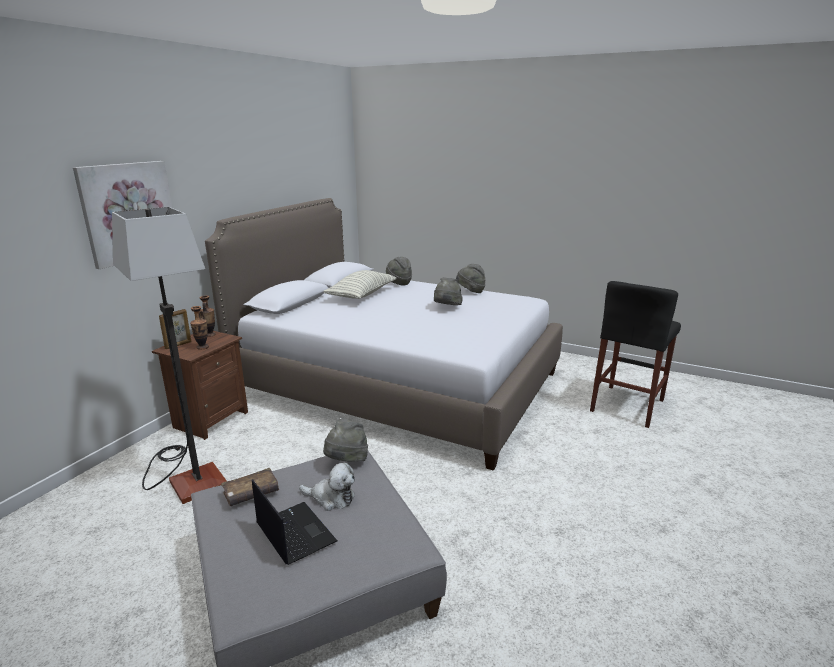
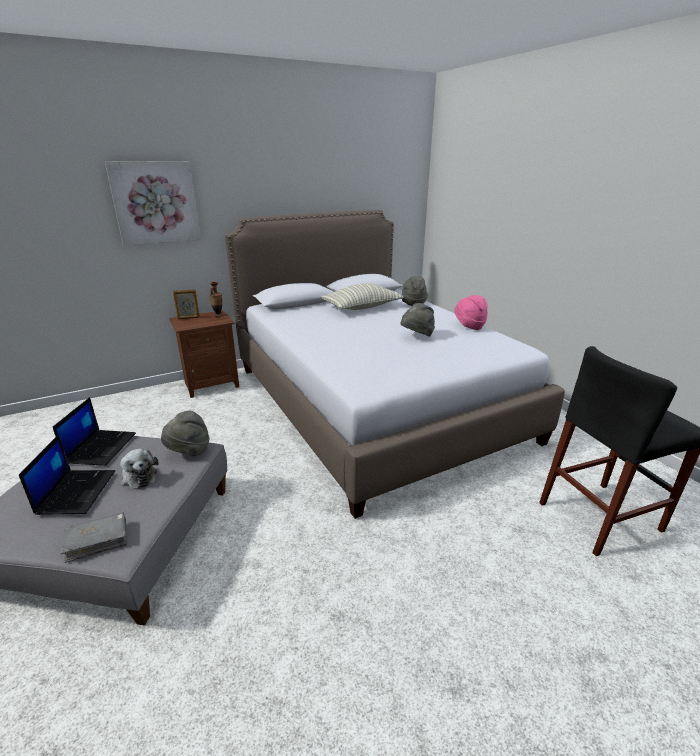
camera: 35 degrees right, 5 degrees up
(188, 478) = (149, 422): floor lamp -> none
(202, 347) = (198, 323): vase -> none
(251, 493) = (101, 447): brown book -> laptop
(380, 552) = (98, 541): none -> grey book
(470, 291) = (469, 326): grey hat -> pink hat

